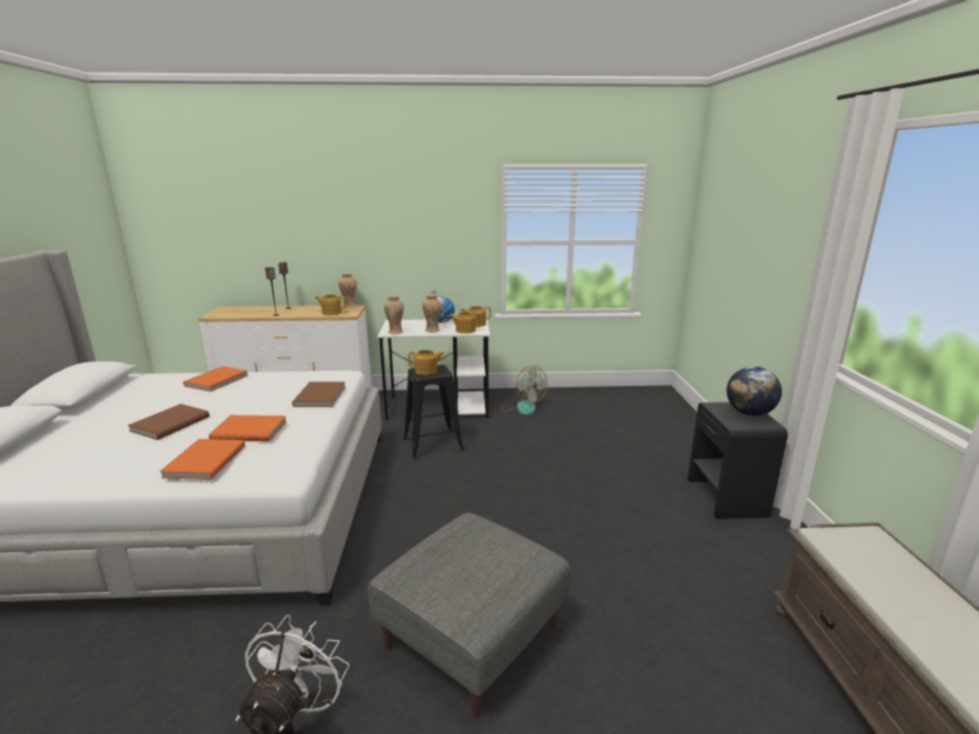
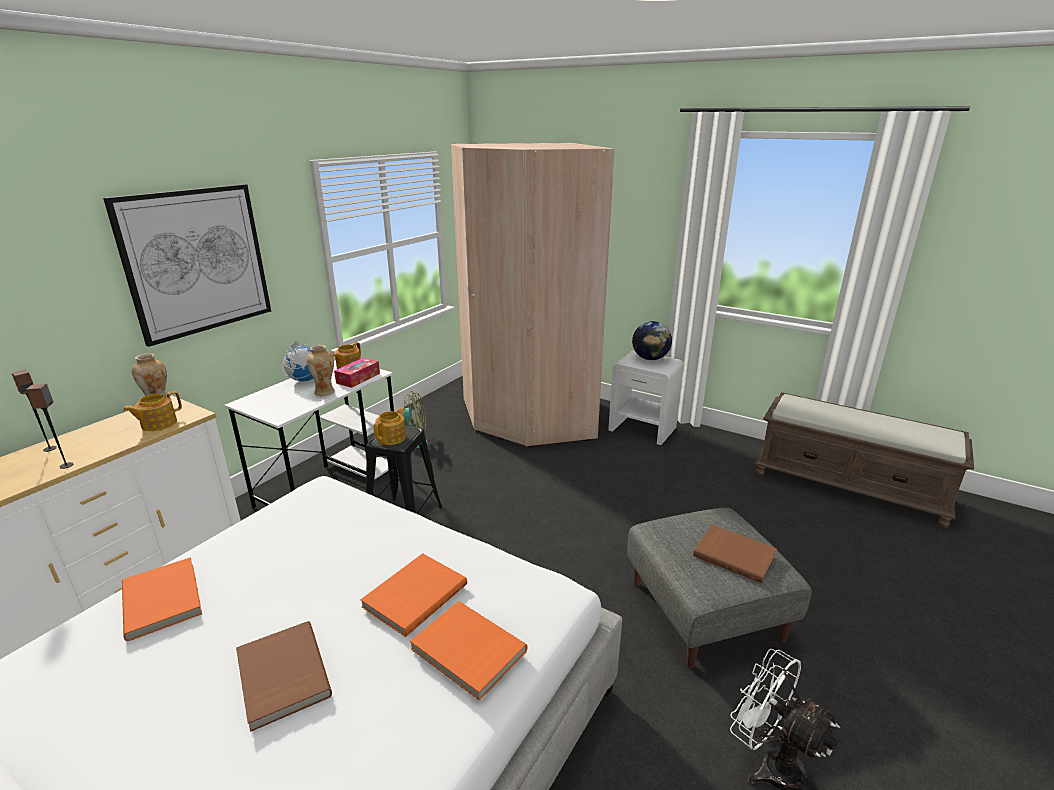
camera: 55 degrees left, 5 degrees up
(321, 396) = (373, 519): brown book -> brown book (735, 555)
(395, 332) = (288, 412): vase -> none
(398, 224) = (196, 261): none -> picture
(465, 330) = (358, 378): teapot -> tissue box
(636, 434) = (529, 417): none -> beige wardrobe
(726, 497) = (643, 429): black nightstand -> white nightstand

